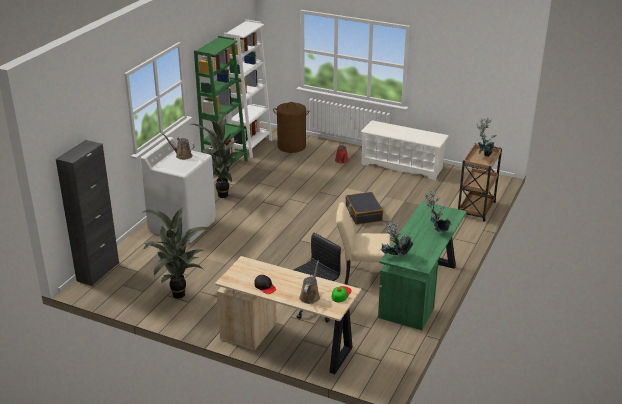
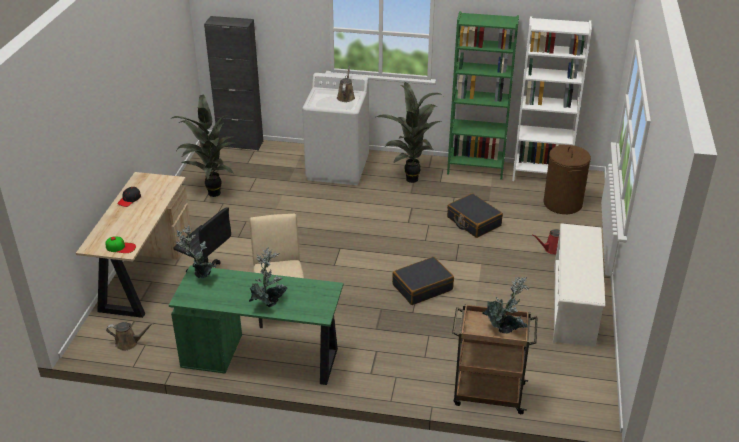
camera: 75 degrees right, 5 degrees up
(295, 181) = (473, 222): none -> black suitcase
(310, 296) = (115, 228): brown watering can -> brown watering can (129, 343)

